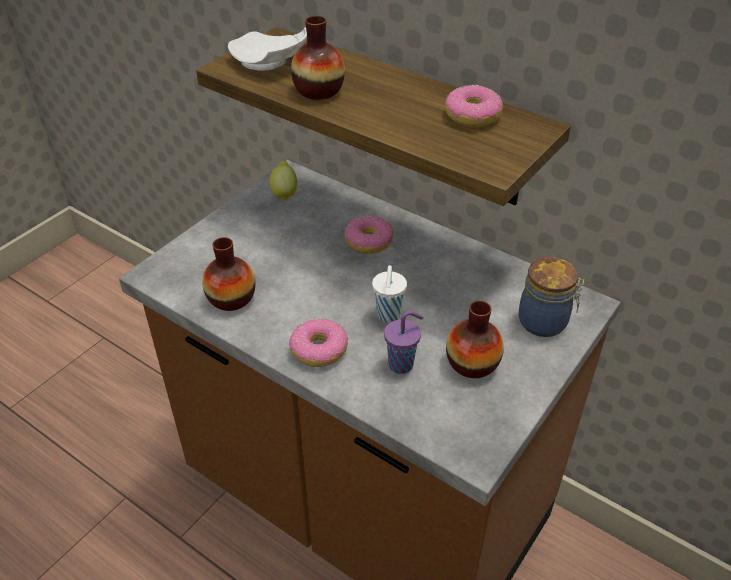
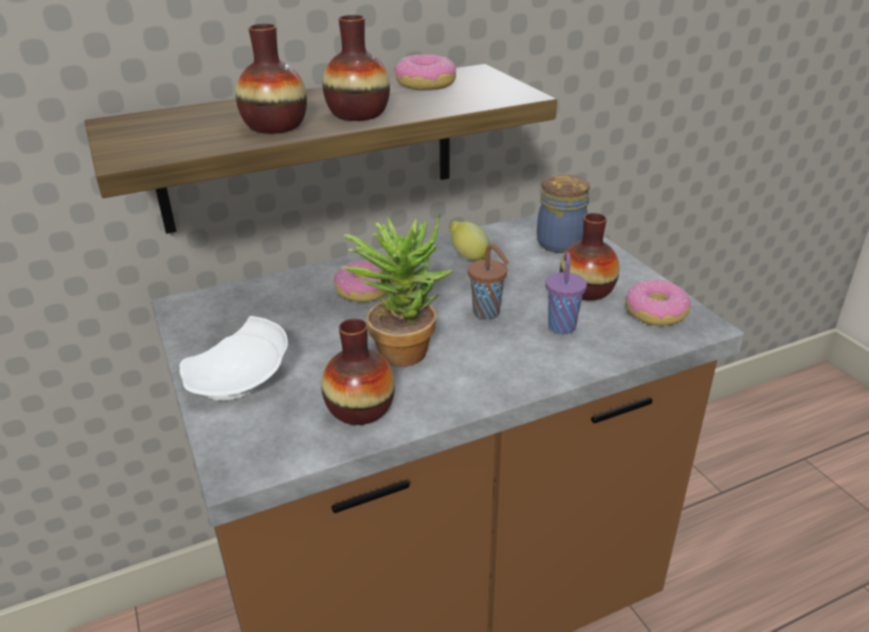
camera: 60 degrees left, 10 degrees down
(268, 63) = (166, 136): white plate -> white plate (241, 379)
(284, 193) = (214, 318): lemon -> lemon (468, 257)
(311, 289) = (401, 347): none -> potted plant
(319, 349) = (502, 369): donut -> donut (655, 312)
(372, 112) = (358, 114): none -> vase
(388, 316) = (488, 313): white cup -> brown cup

